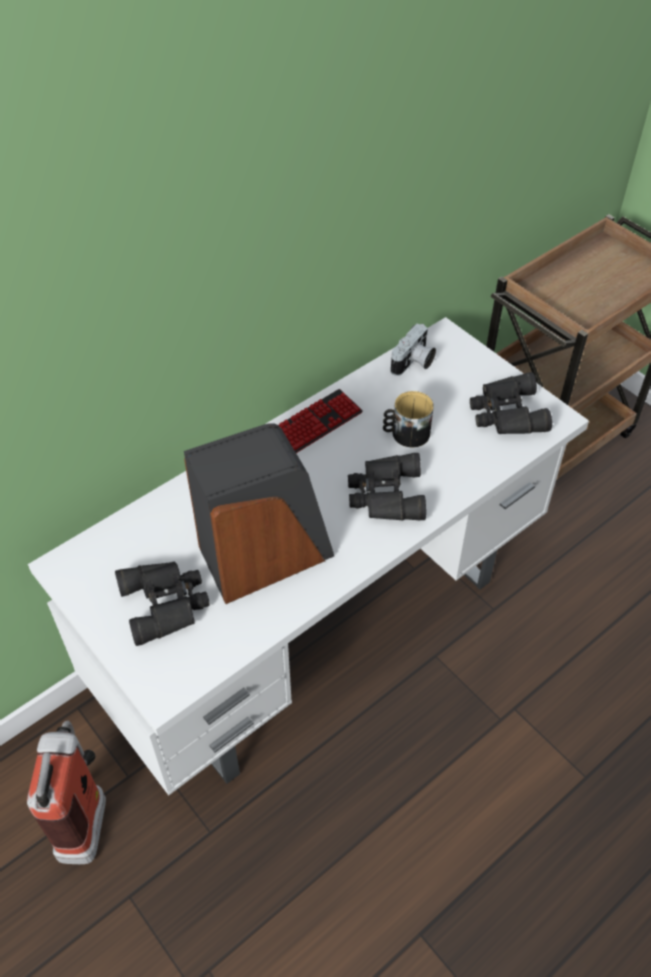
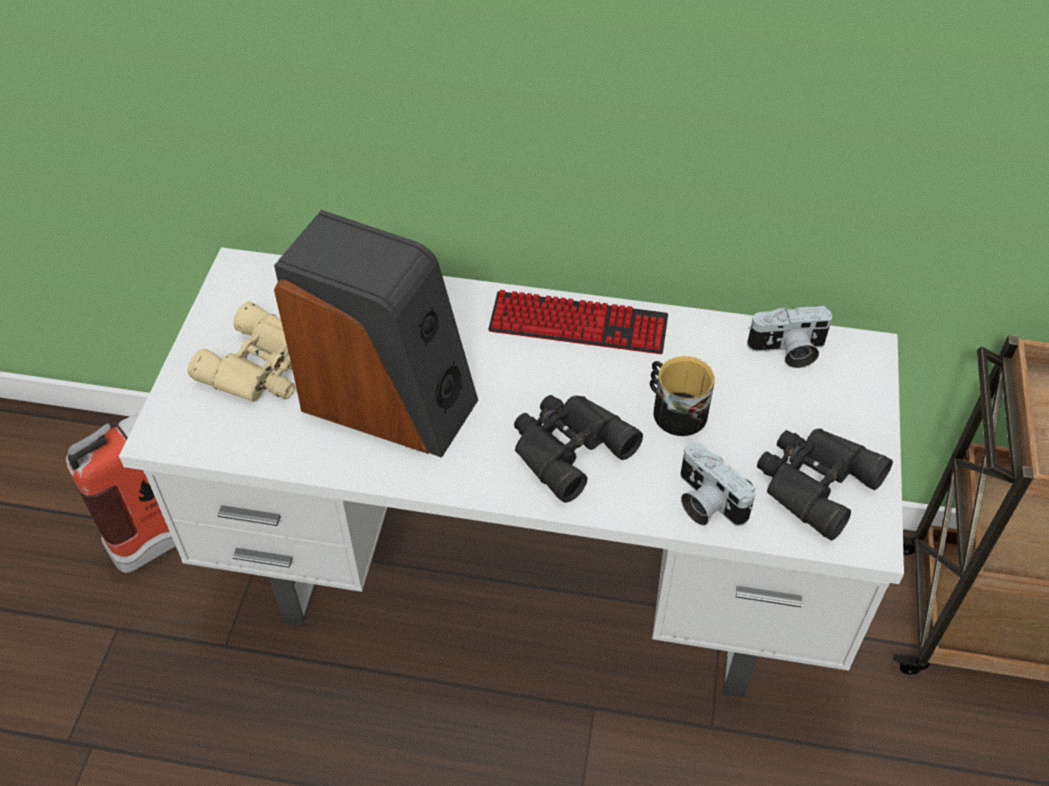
camera: 50 degrees right, 0 degrees up
(166, 603) = (262, 367): black binoculars -> beige binoculars
(478, 463) = (705, 502): none -> camera

